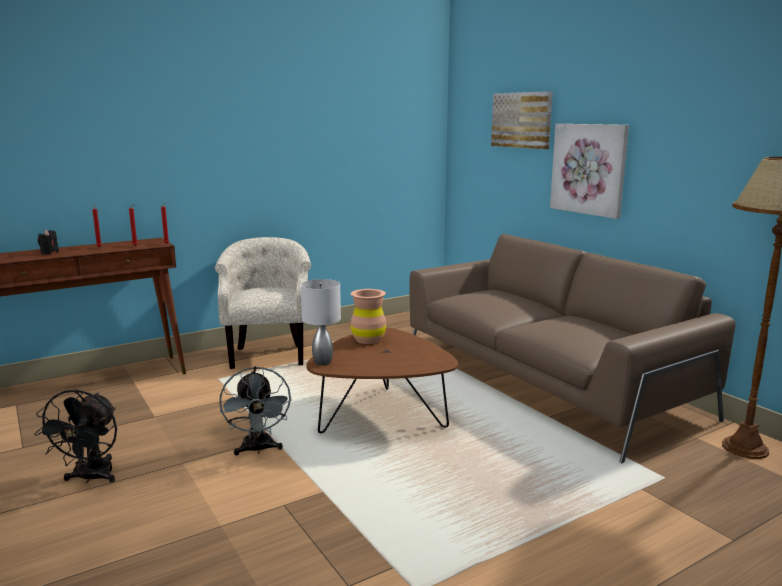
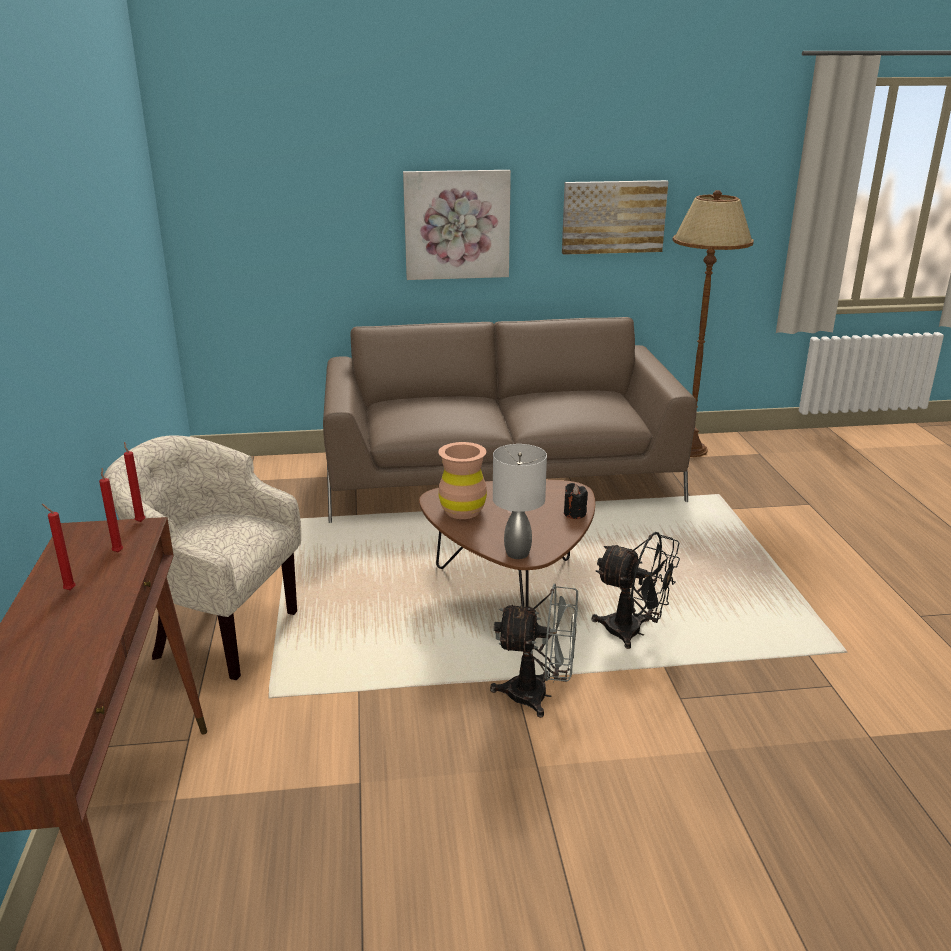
camera: 65 degrees left, 10 degrees up
(49, 253) = (51, 650): black candle -> black candle (574, 513)
(91, 478) = (533, 865): black fan -> black fan (633, 632)
(522, 120) = (332, 168): picture -> picture (613, 217)

